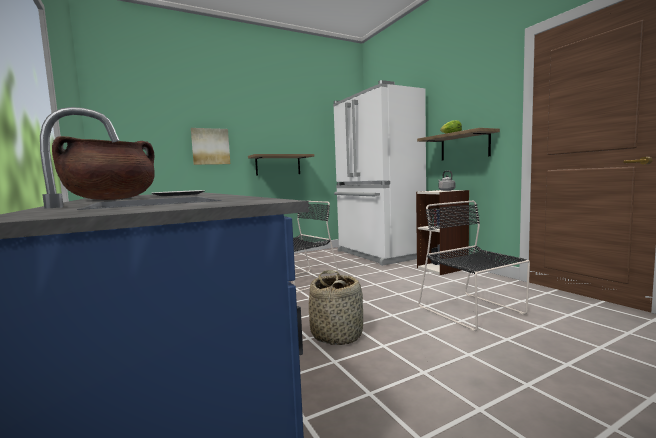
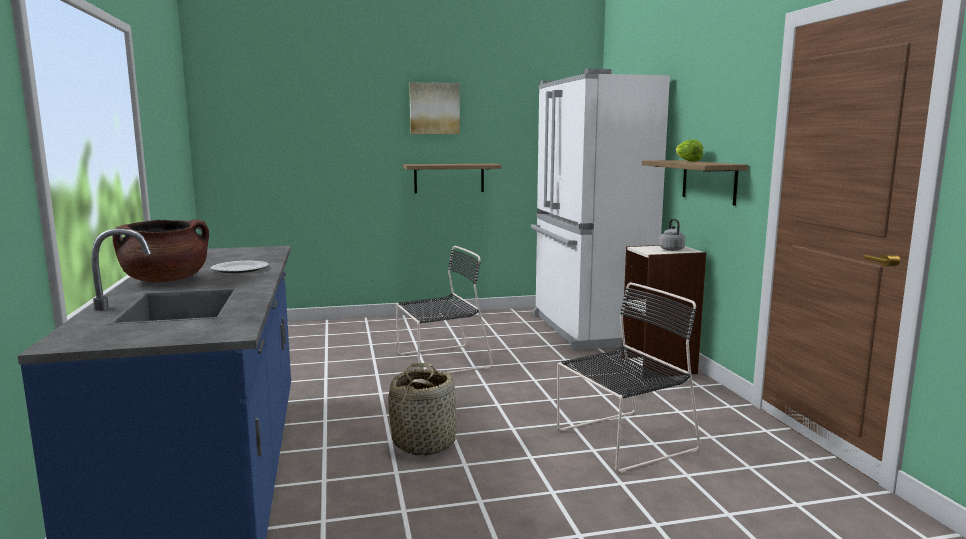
camera: 15 degrees right, 5 degrees up
(210, 146) = (349, 151): picture -> picture (434, 108)
(473, 311) = (622, 441): black chair -> black chair turned 75 degrees clockwise

